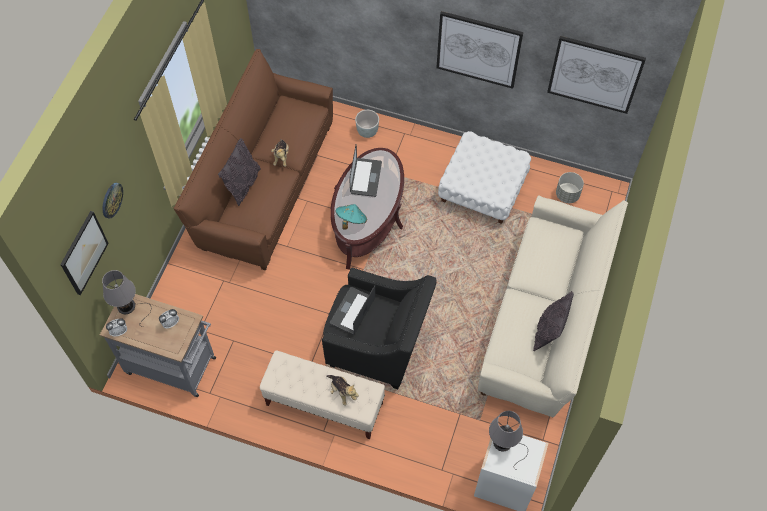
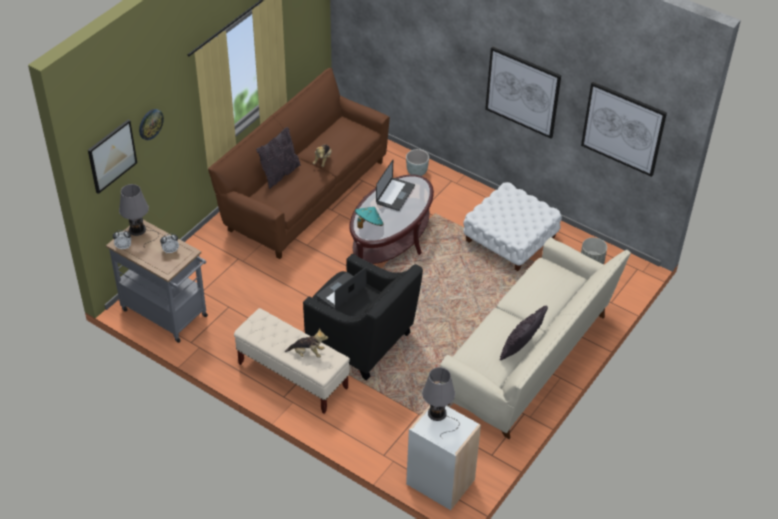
camera: 15 degrees right, 15 degrees down
(342, 392) = (307, 353): plush toy -> plush toy turned 60 degrees counterclockwise

